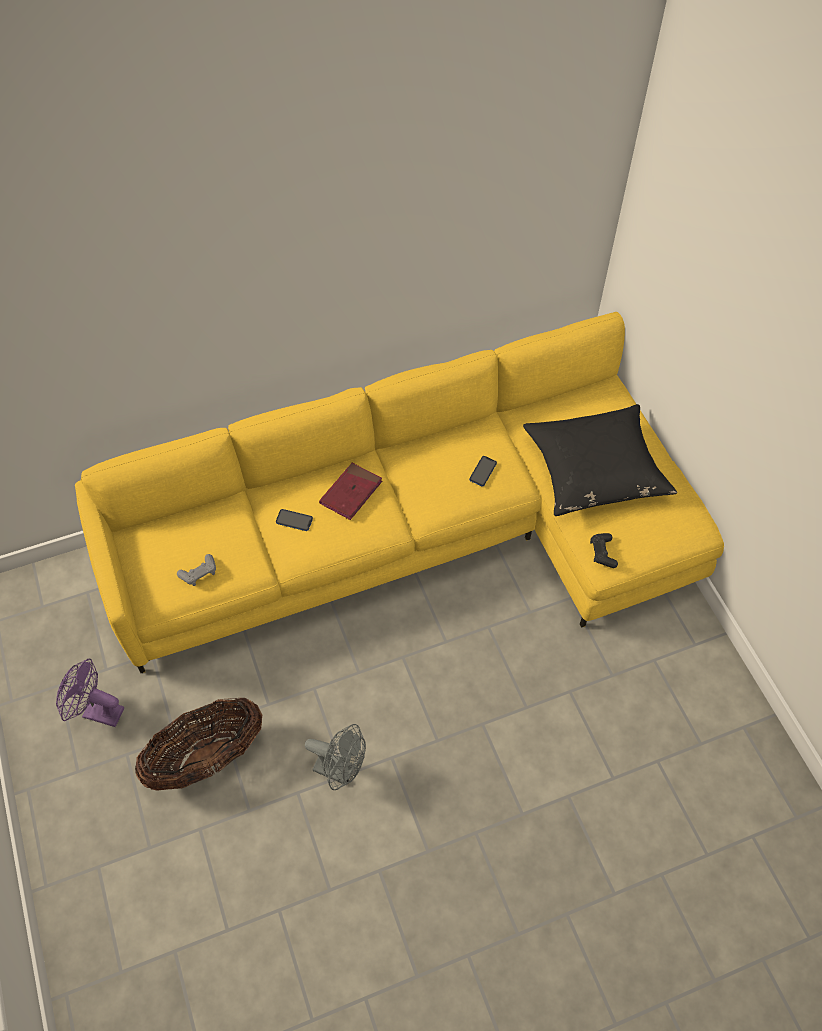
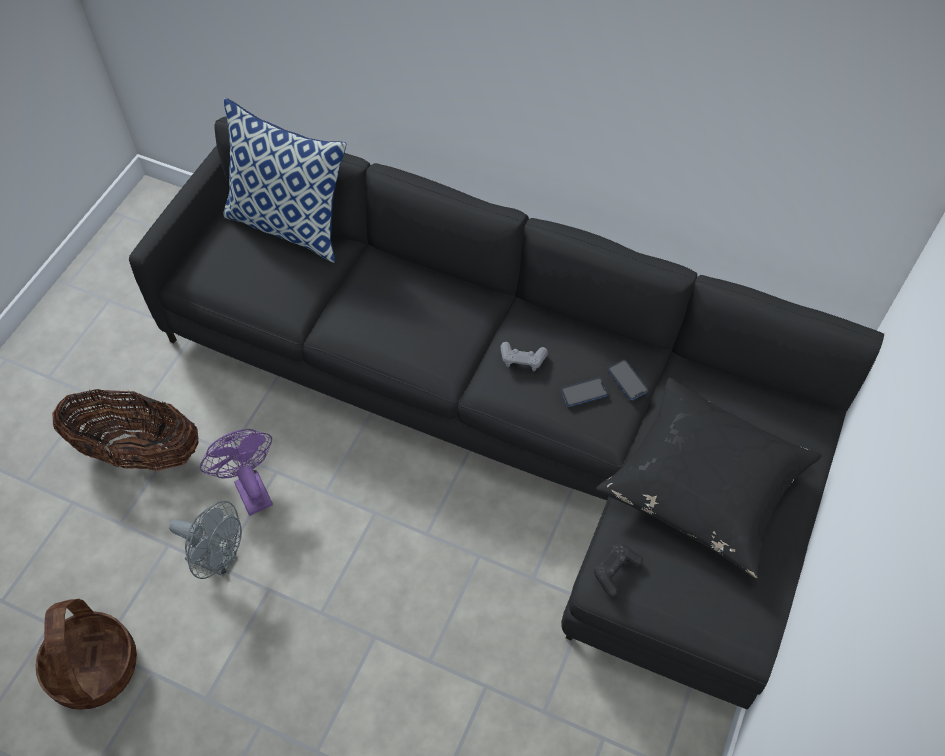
camera: 45 degrees right, 0 degrees up
(97, 711) = (109, 344): purple fan -> purple fan (250, 488)
(184, 515) = (290, 225): none -> pillow
(199, 573) = (245, 280): grey game controller -> grey game controller (522, 360)
(294, 520) = (367, 299): phone -> phone (627, 380)
(338, 904) = (93, 667): none -> basket
(340, 770) = (219, 560): grey fan -> grey fan turned 45 degrees counterclockwise
(351, 493) = (442, 314): red book -> none
(429, 531) = (523, 424): yellow sofa -> black sofa

